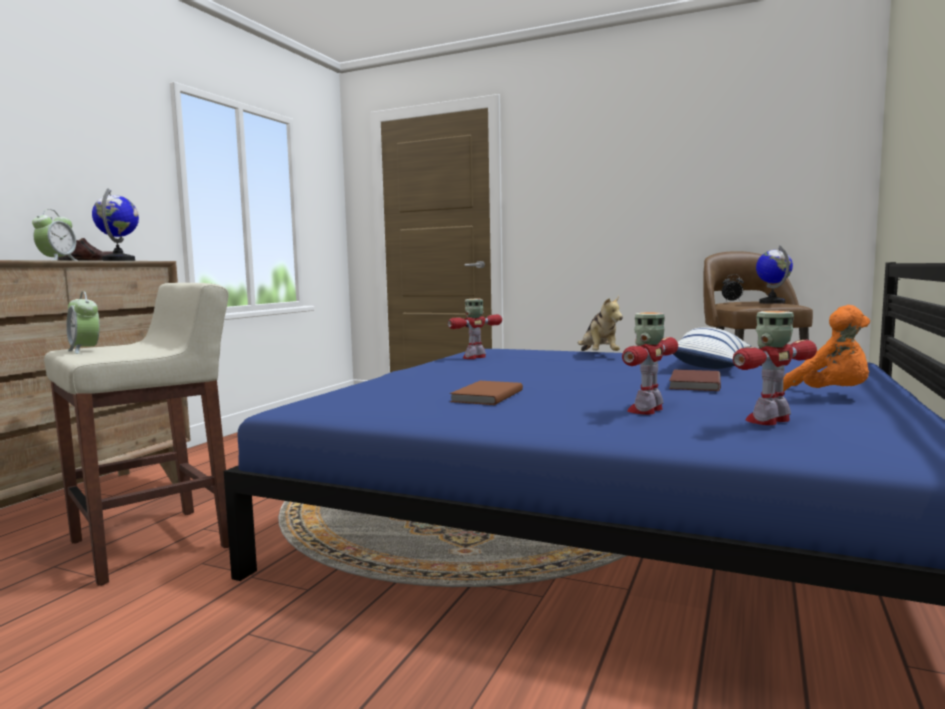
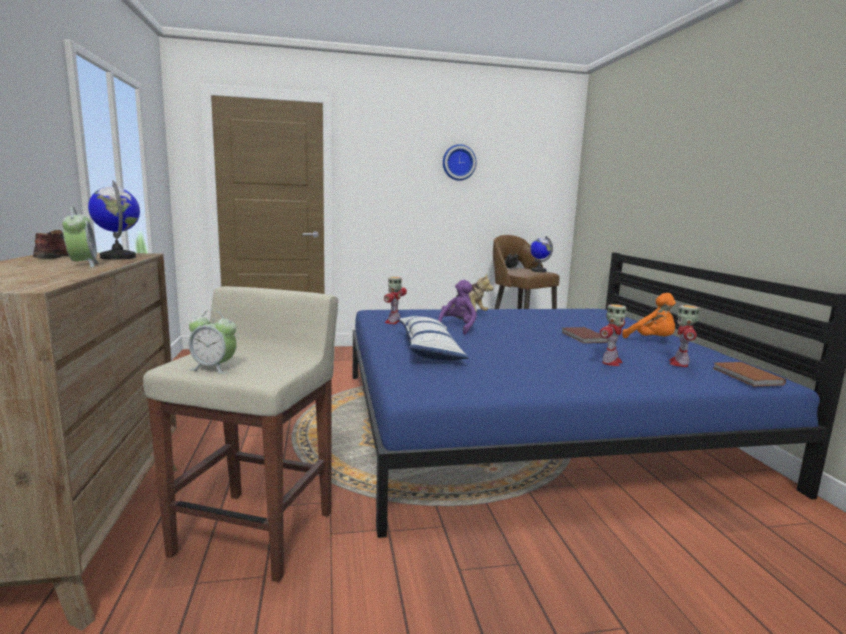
camera: 35 degrees left, 5 degrees up
(485, 396) = (501, 362): brown book -> brown book (746, 376)
(538, 366) = (458, 328): none -> purple plush toy
(647, 410) = (610, 362): toy robot -> toy robot turned 150 degrees counterclockwise
(663, 154) = (458, 162): none -> wall clock
(710, 364) = (546, 317): pillow -> pillow (429, 350)
(825, 397) = (652, 340): orange plush toy -> orange plush toy turned 45 degrees clockwise

